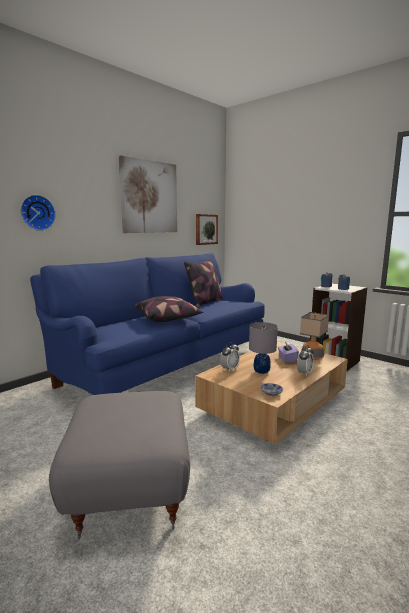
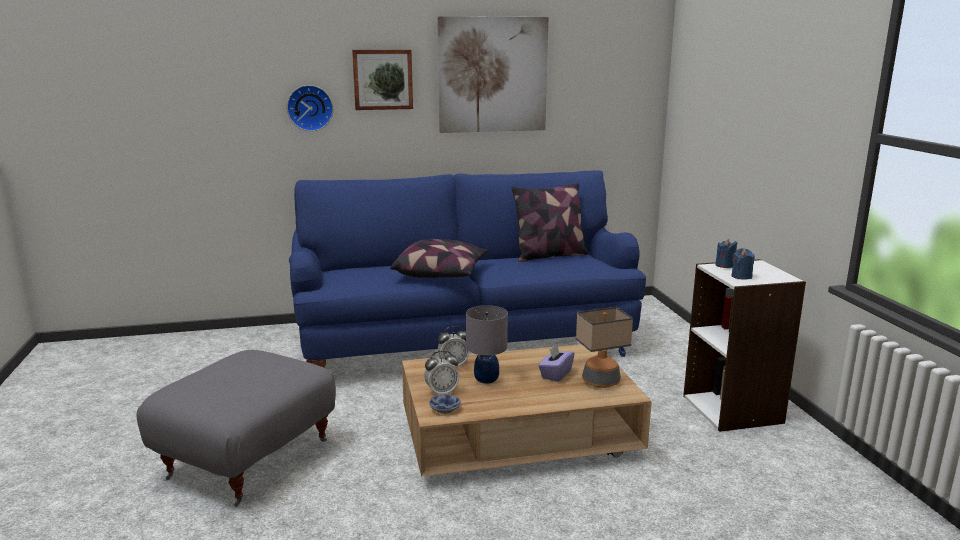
camera: 35 degrees right, 5 degrees up
(206, 229) = (615, 124): picture -> picture (382, 79)
(304, 373) = (537, 400): alarm clock -> alarm clock (442, 392)

